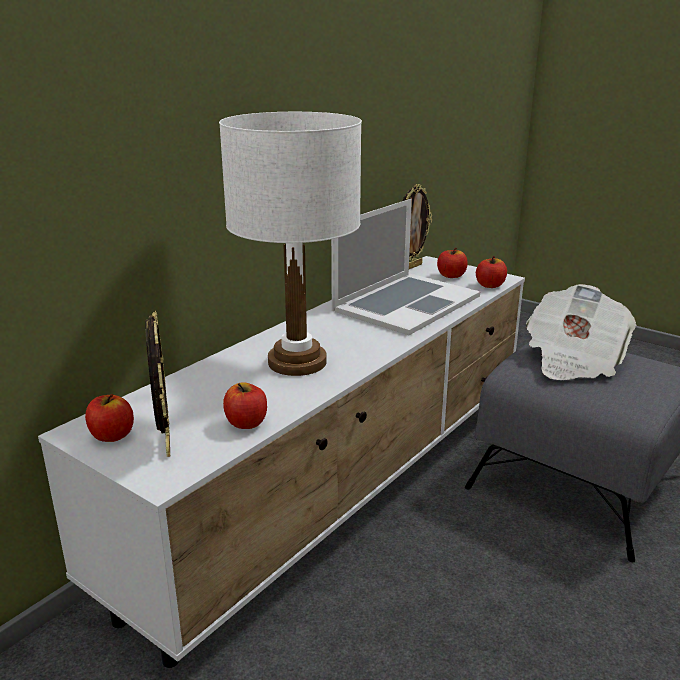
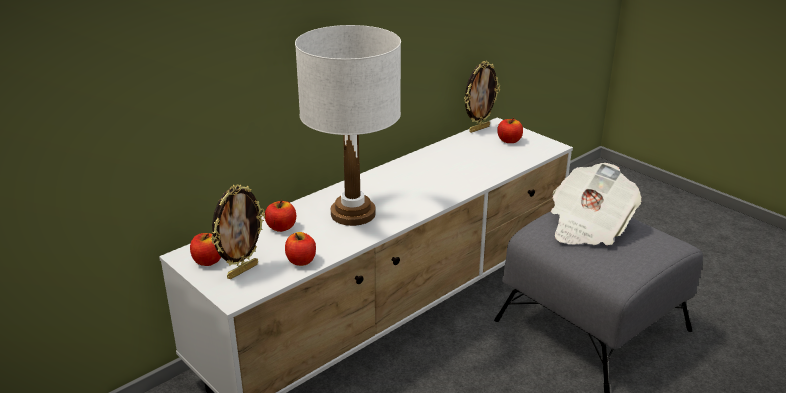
camera: 10 degrees right, 5 degrees up
(165, 443) = (242, 270): picture frame -> picture frame turned 45 degrees clockwise
(406, 303) = (458, 165): laptop -> none
(490, 285) = (537, 153): apple -> apple (281, 227)

